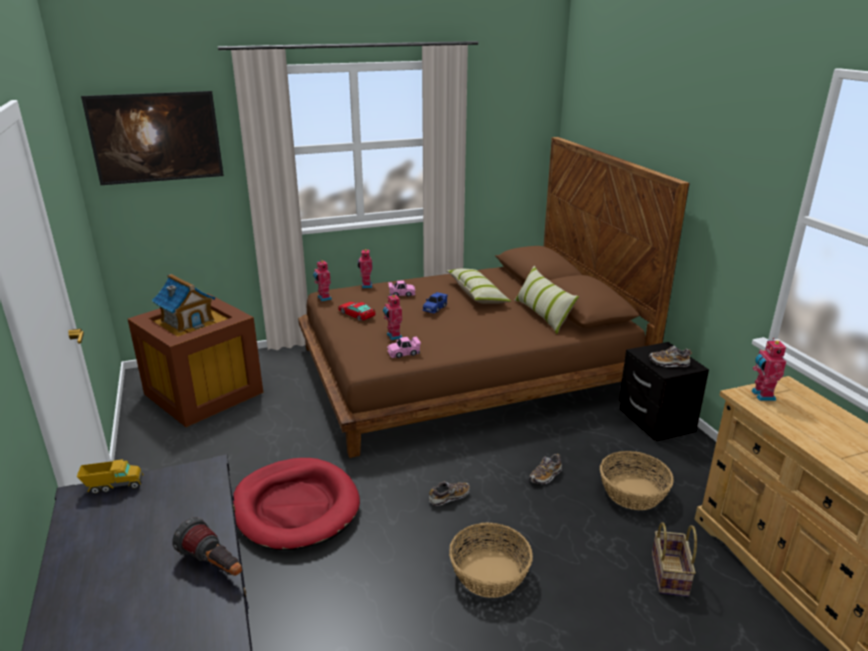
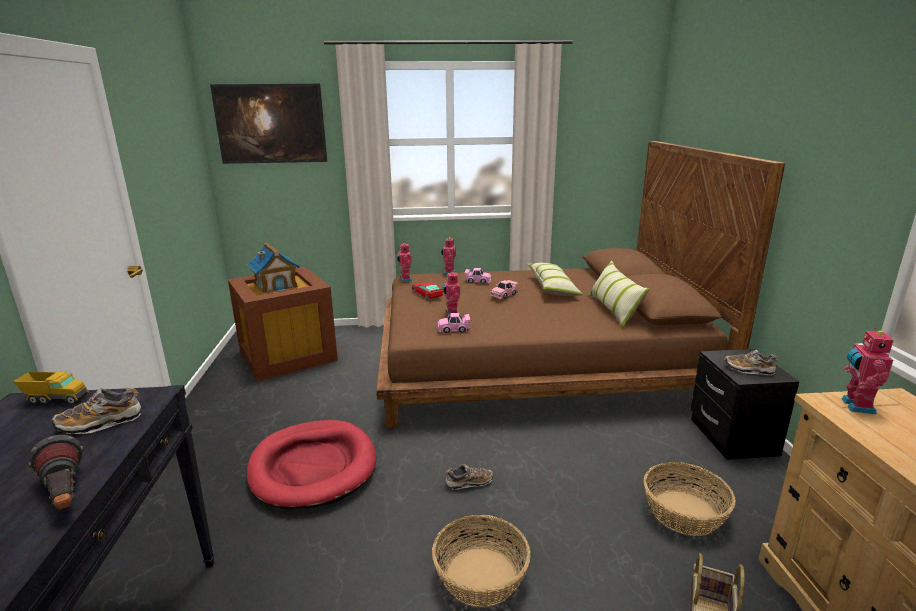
camera: 15 degrees right, 5 degrees down
(435, 308) = (504, 295): blue toy car -> pink toy car
(545, 476) = (584, 477): shoe -> shoe (101, 423)

